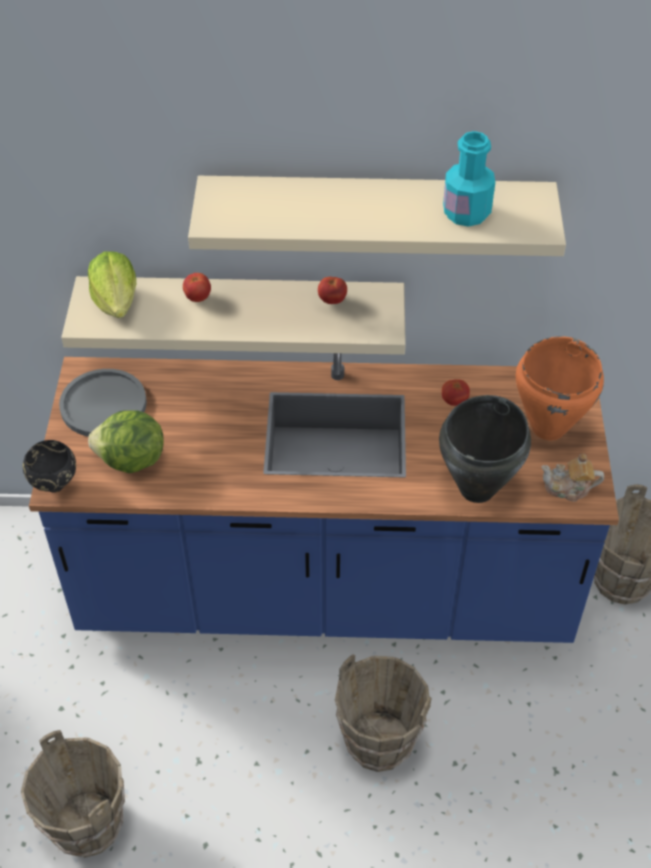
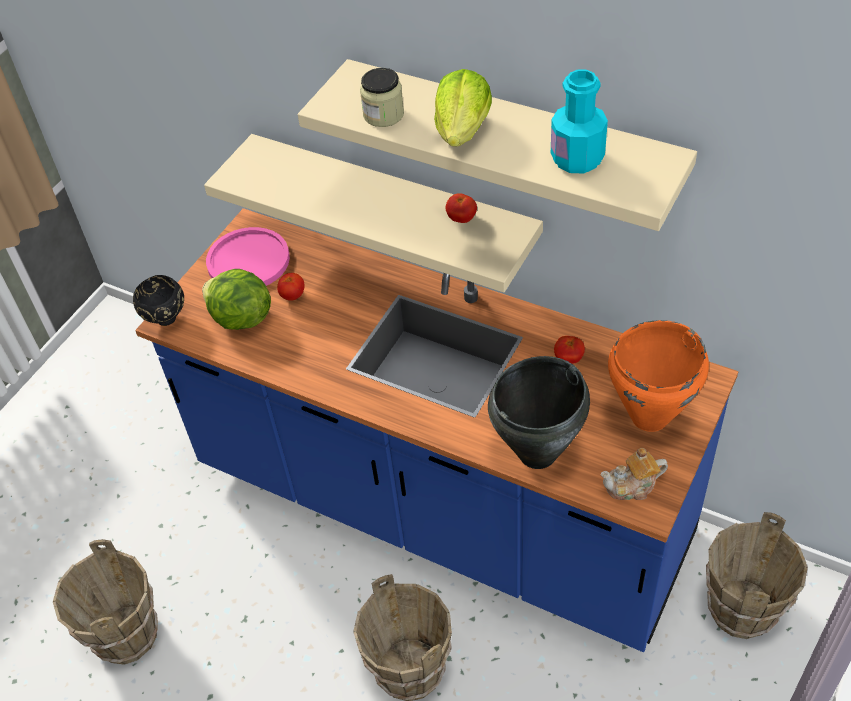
camera: 30 degrees right, 0 degrees up
(103, 404) = (248, 261): grey plate -> pink plate
(116, 301) = (269, 165): lettuce -> lettuce (463, 130)
(198, 297) = (341, 181): tomato -> tomato (292, 295)
(271, 217) = (383, 115): none -> jar
(568, 488) = (632, 486): teapot -> teapot turned 45 degrees counterclockwise

